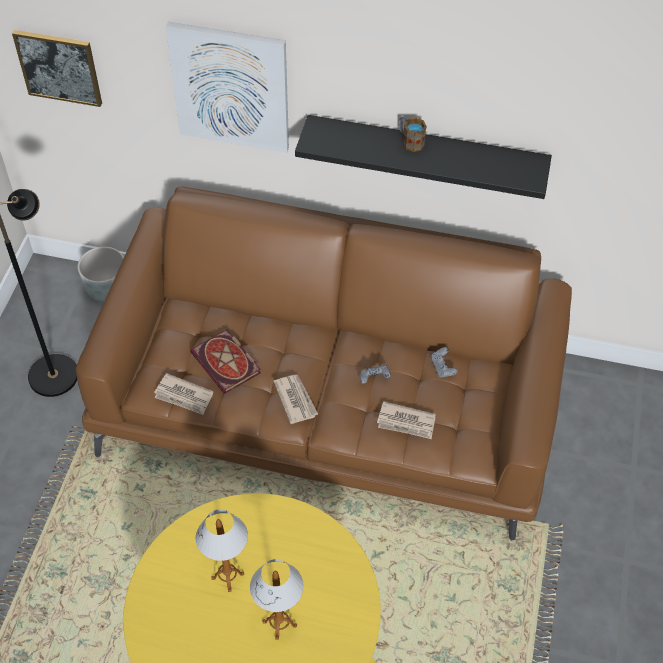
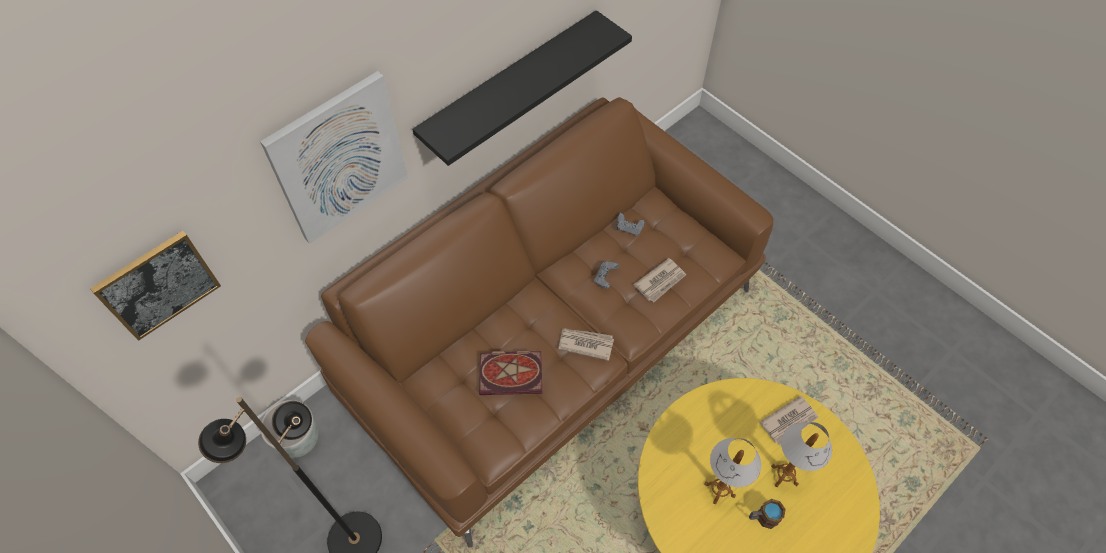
camera: 55 degrees left, 5 degrees up
(184, 396) = (520, 426): newspaper -> newspaper (789, 421)
(410, 141) = (507, 80): mug -> mug (763, 517)

